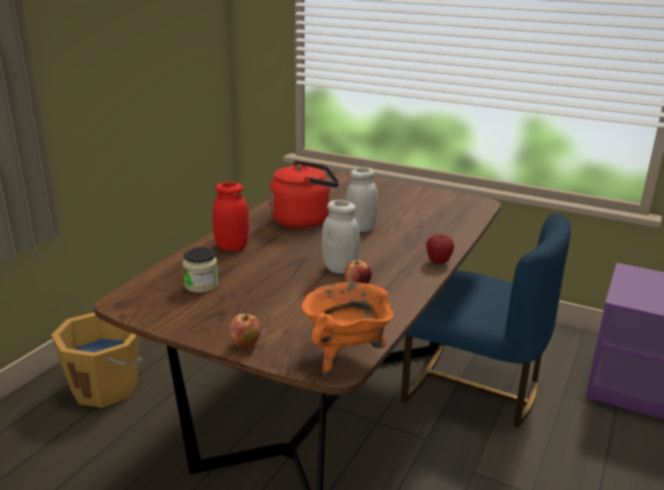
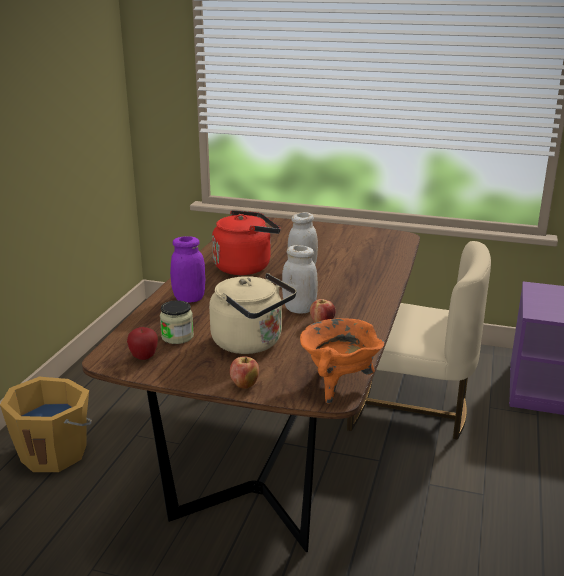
camera: 10 degrees left, 0 degrees up
(232, 247) = (189, 298): red jar -> purple jar
(273, 300) = (251, 343): none -> beige kettle
(438, 262) = (385, 295): apple -> apple (144, 357)
(473, 388) = (409, 410): blue chair -> beige chair

